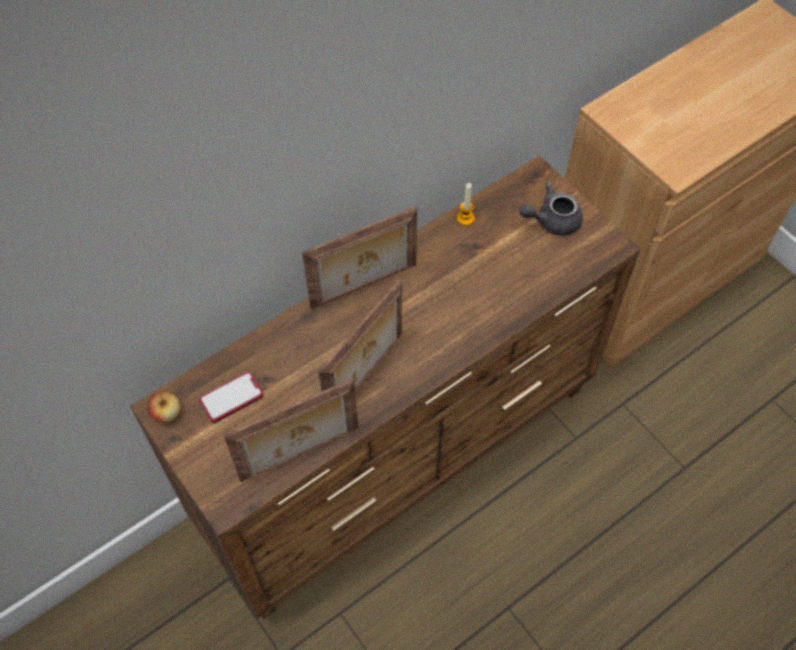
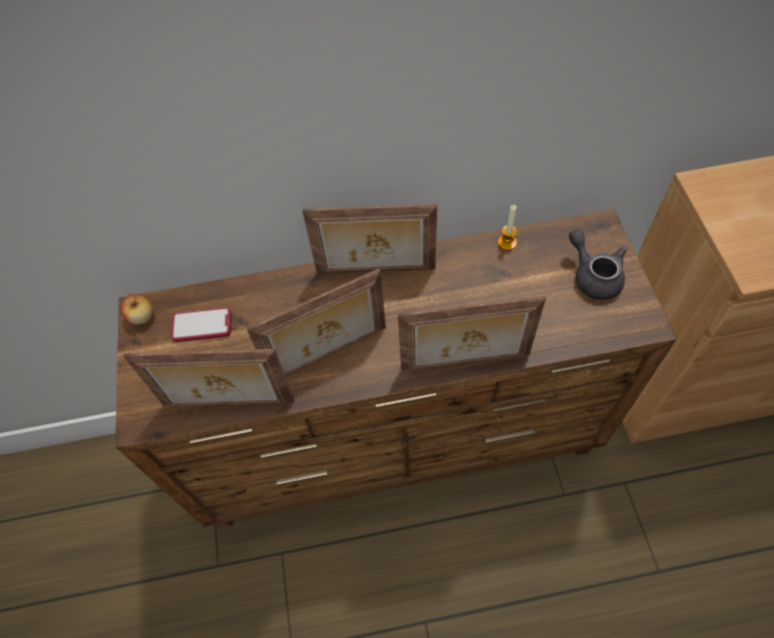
camera: 30 degrees right, 0 degrees up
(486, 335) = (465, 363): none -> picture frame
(551, 221) = (593, 276): grey teapot -> grey teapot turned 45 degrees clockwise

